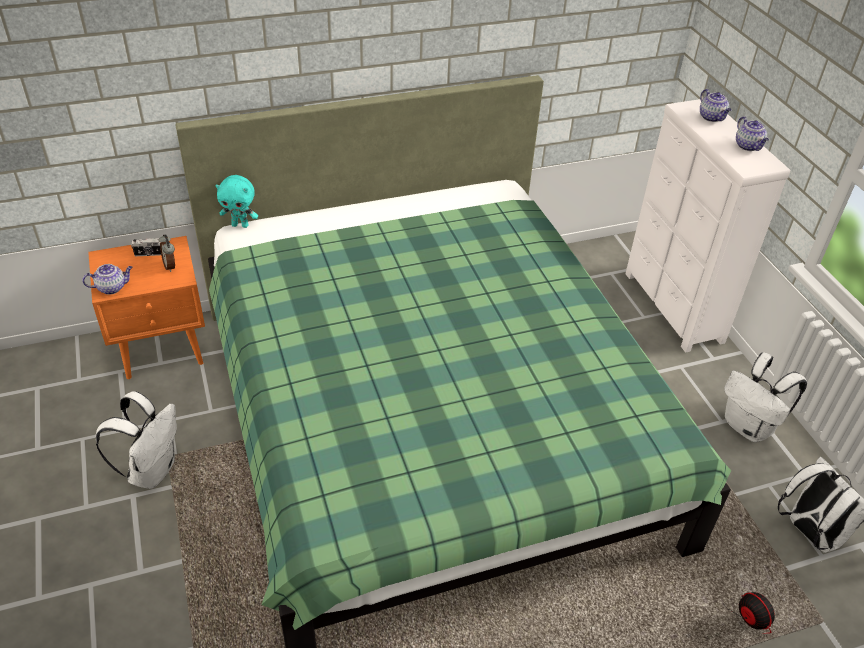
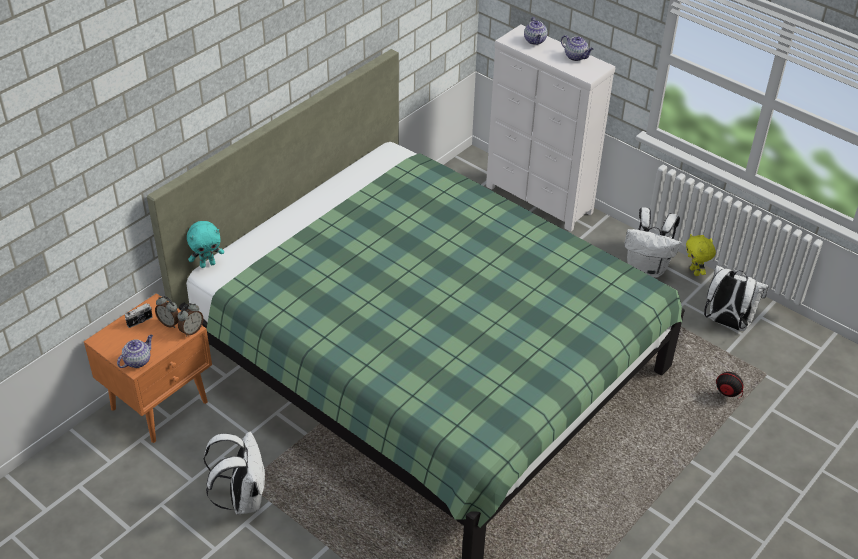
camera: 30 degrees left, 0 degrees up
(182, 281) = (191, 330): none -> alarm clock
(712, 117) = (535, 41): teapot -> teapot turned 45 degrees clockwise
(807, 456) = (695, 272): none -> yellow plush toy

